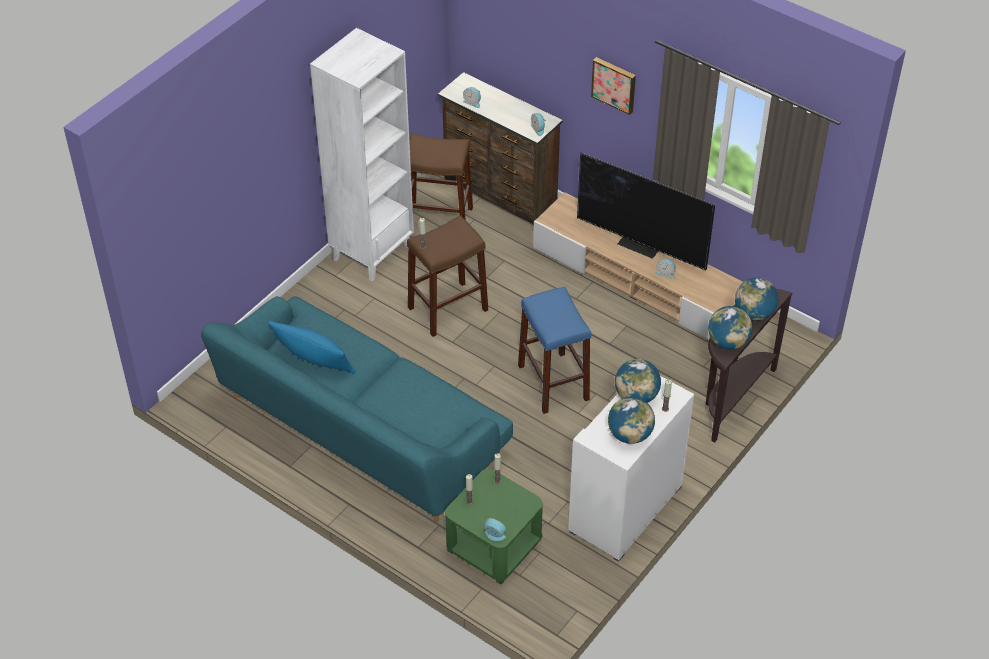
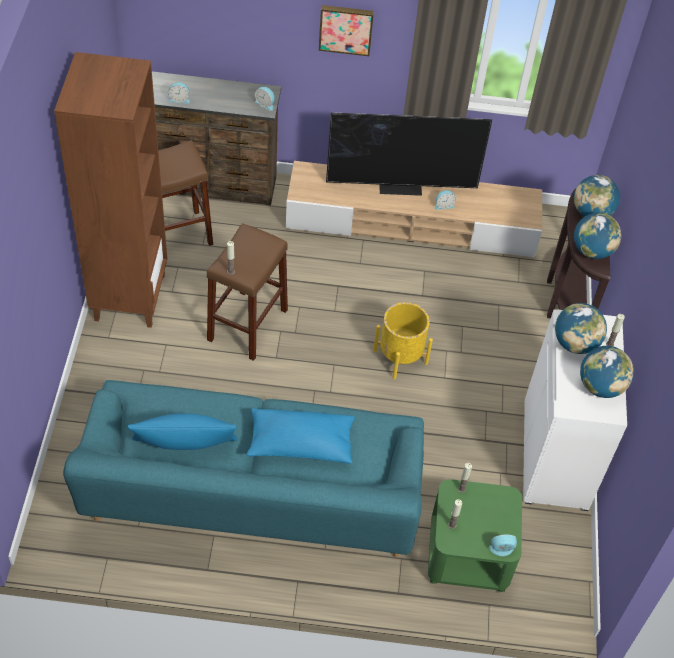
camera: 35 degrees left, 5 degrees up
(372, 252) = (129, 296): white bookcase -> brown bookcase
(398, 396) = (300, 444): none -> blue pillow
(553, 382) = (400, 357): blue stool -> yellow planter

